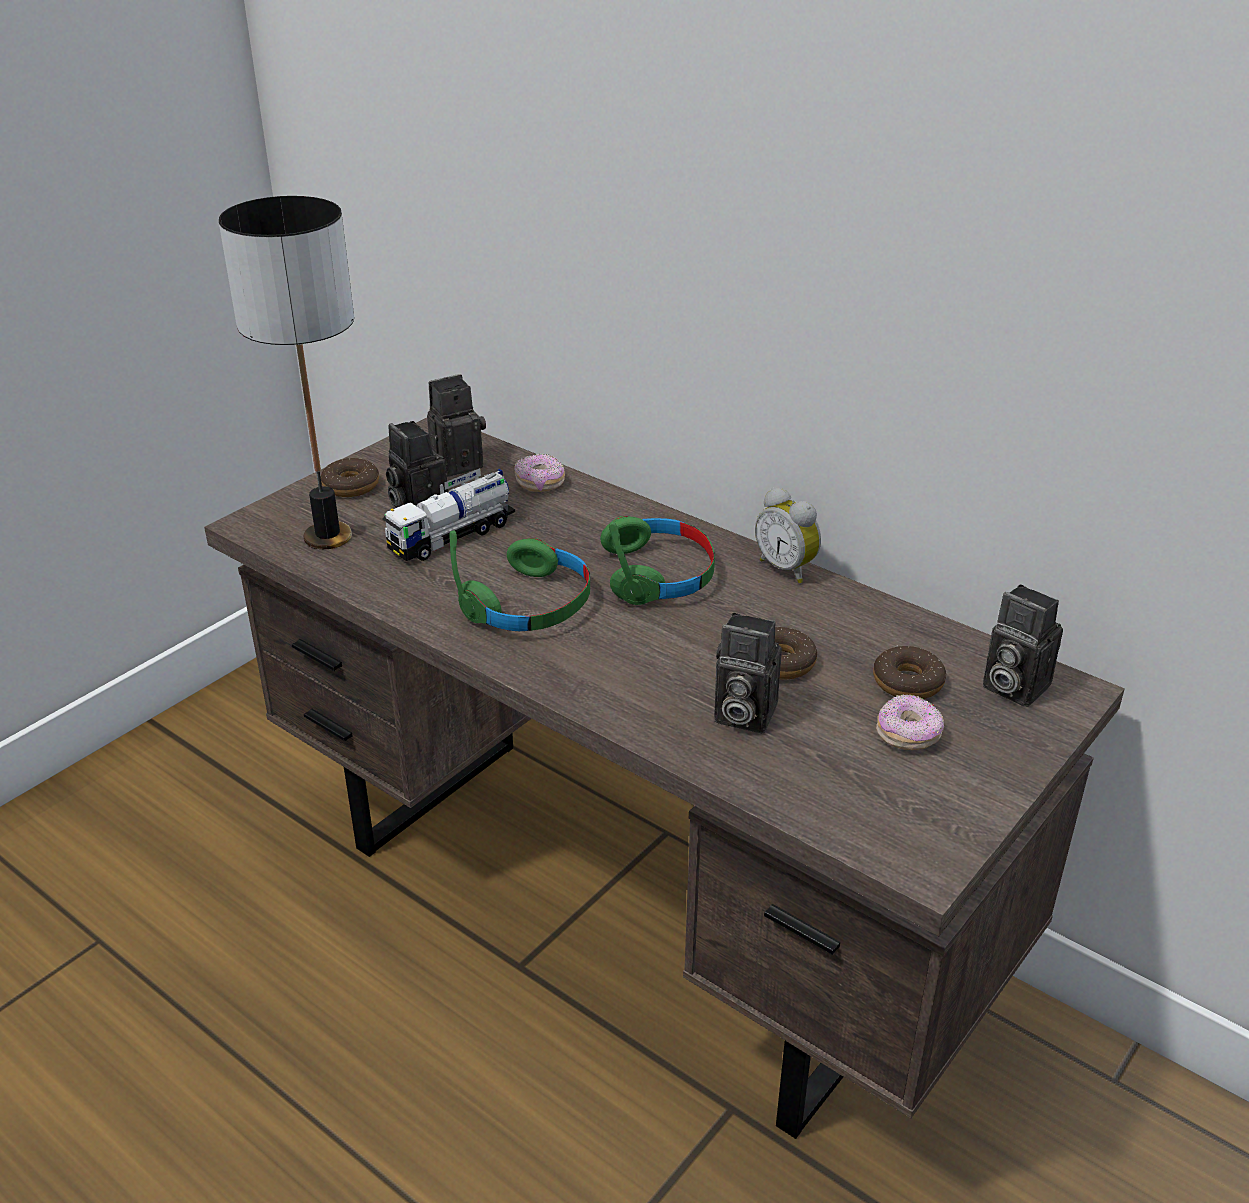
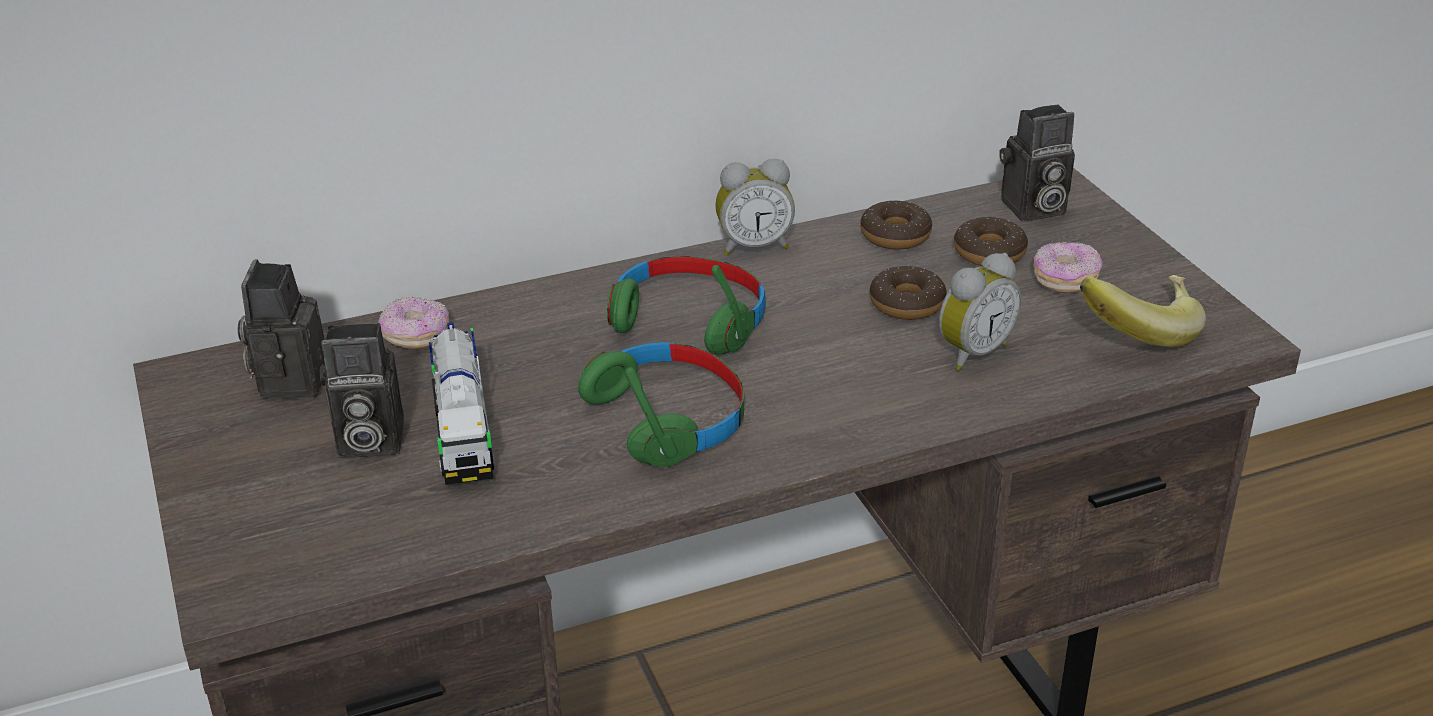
camera: 60 degrees left, 0 degrees up
(326, 537) = (350, 534): table lamp -> none
(351, 486) = (239, 480): donut -> donut (895, 235)
(741, 715) = (972, 352): camera -> alarm clock
(866, 798) = (1137, 331): none -> banana

